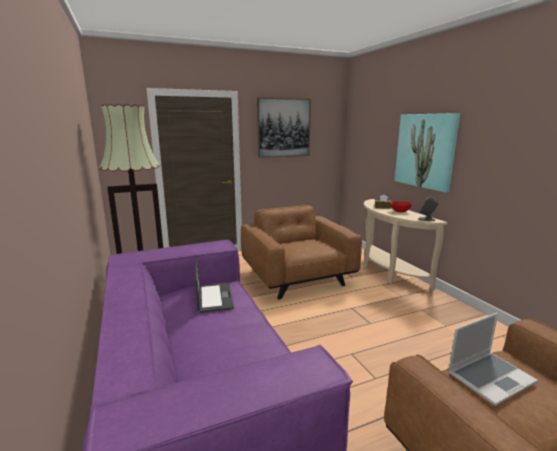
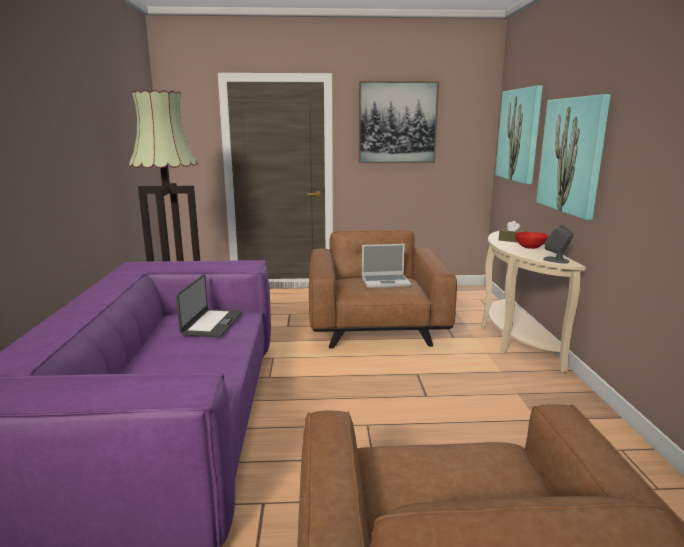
camera: 20 degrees right, 0 degrees up
(370, 136) = (519, 135): none -> picture
(490, 377) = (447, 464): laptop -> laptop (386, 282)

